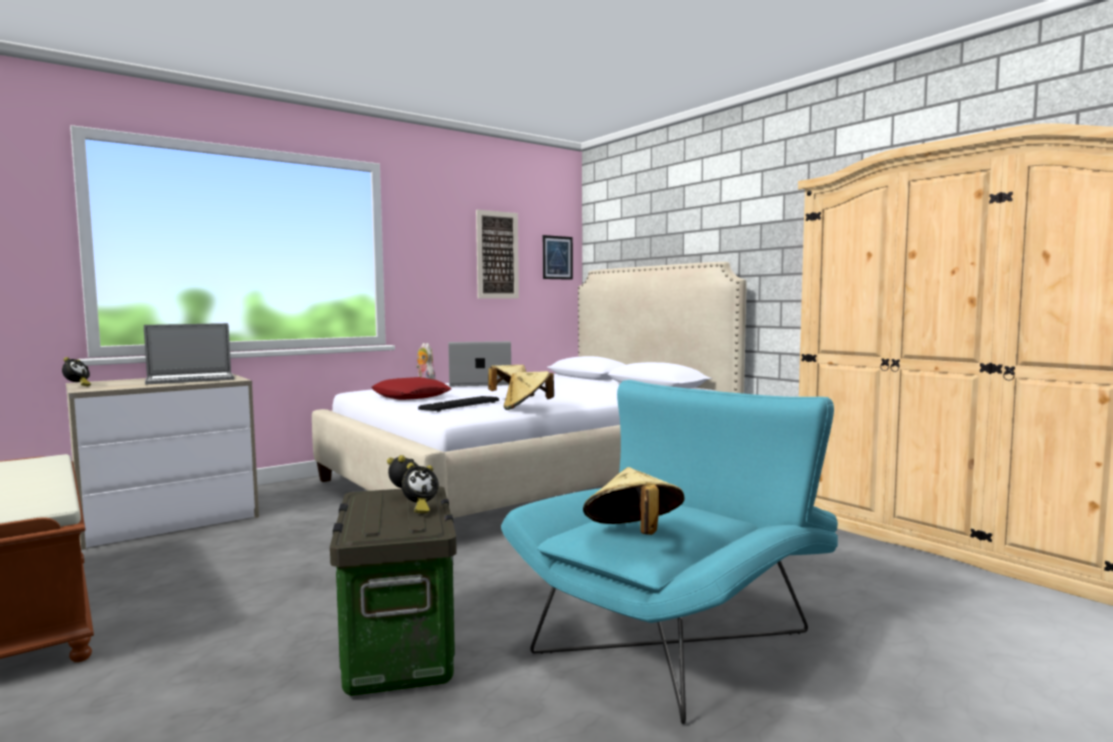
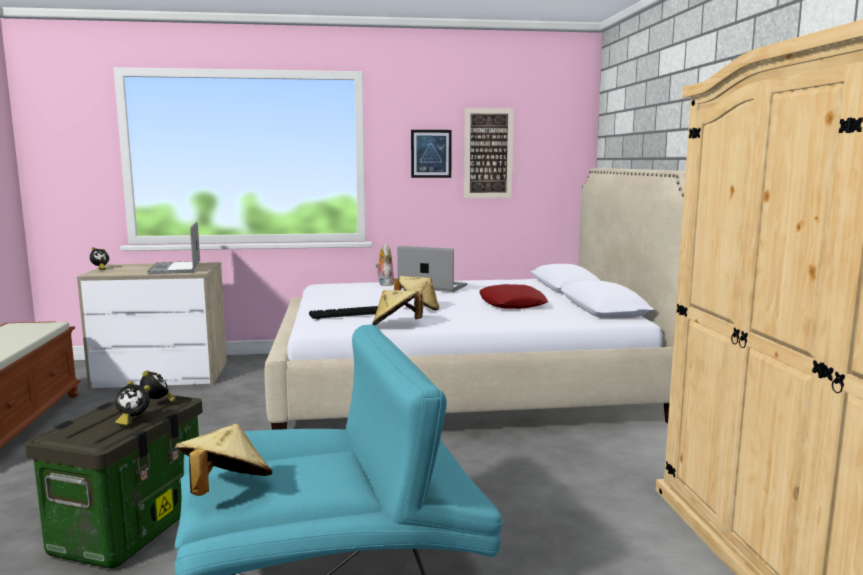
camera: 30 degrees right, 5 degrees up
(190, 379) = (175, 268): laptop -> laptop turned 75 degrees clockwise
(411, 396) = (342, 297): red pillow -> red pillow (512, 304)
(557, 257) = (563, 153): picture -> picture (431, 153)

